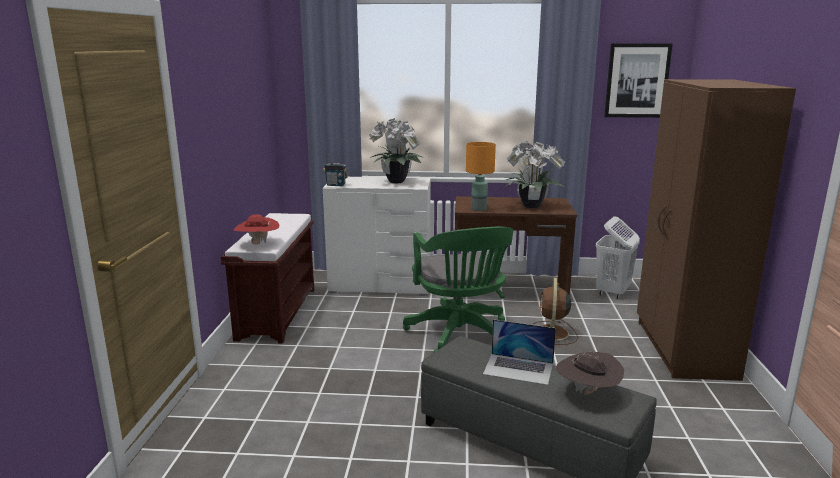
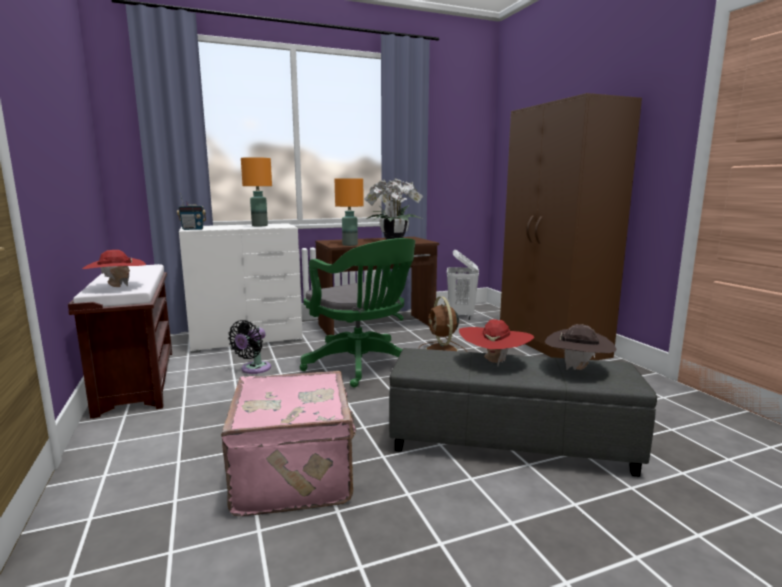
camera: 25 degrees left, 5 degrees down
(341, 422) = (296, 473): none -> pink suitcase
(367, 320) = (253, 369): none -> black fan
(397, 182) = (259, 226): potted plant -> orange table lamp
(518, 369) = (494, 362): laptop -> red hat
(637, 80) = (457, 133): picture -> none

